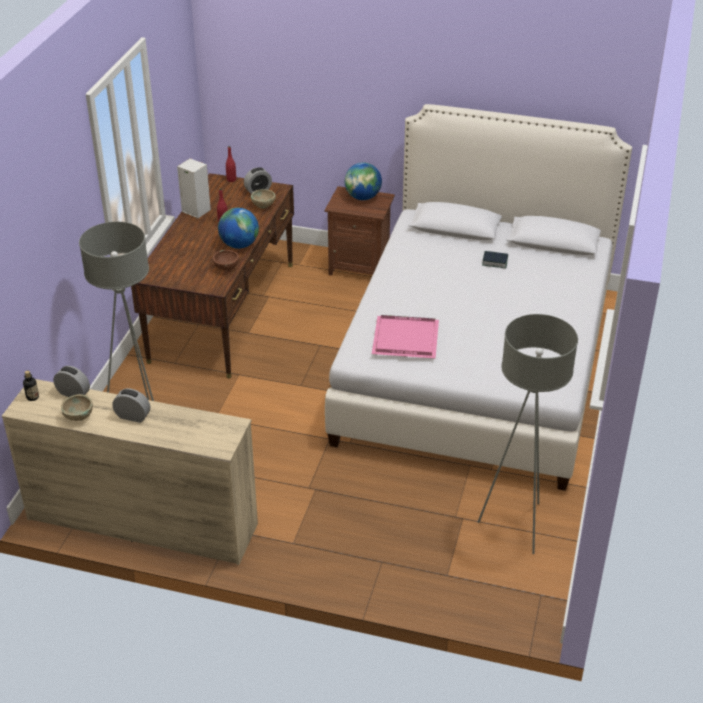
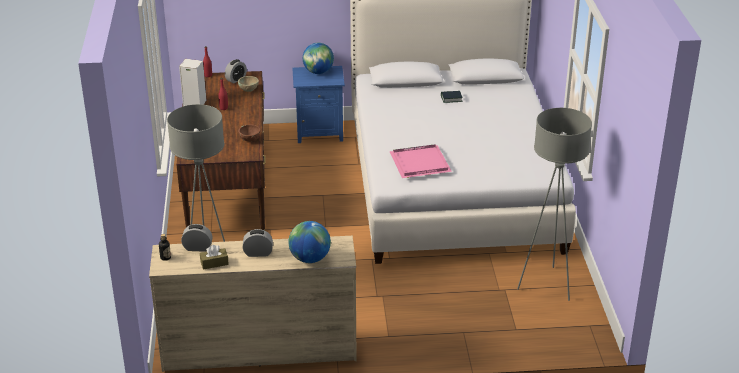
camera: 20 degrees left, 5 degrees down
(78, 417) = (214, 263): beige bowl -> brown tissue box
(239, 245) = (248, 121): globe -> globe (310, 259)
(360, 267) = (319, 132): brown nightstand -> blue nightstand

